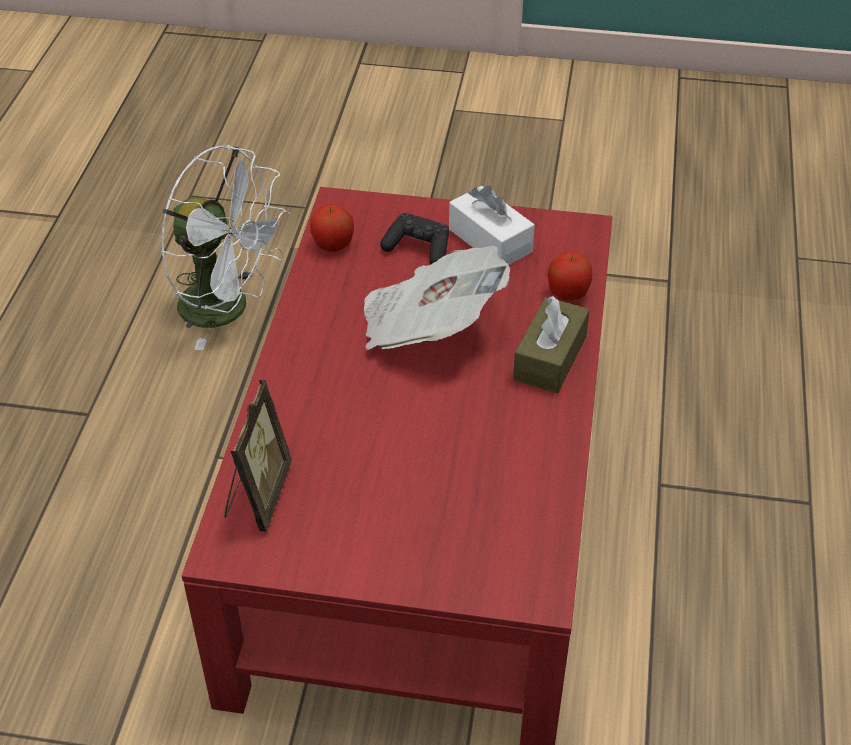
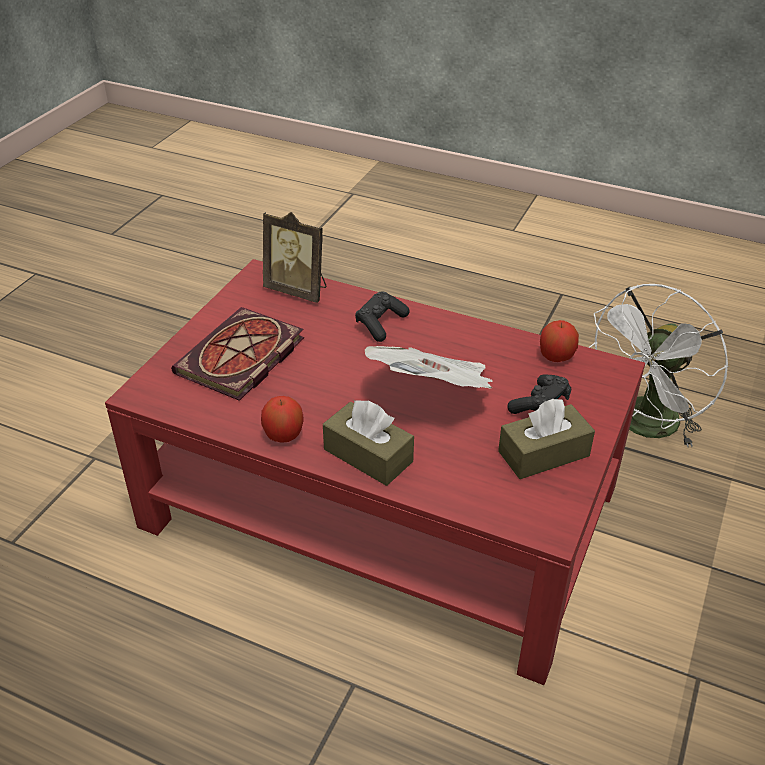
camera: 105 degrees right, 5 degrees down
(314, 394) = (380, 324): none -> black game controller
(432, 512) = (240, 359): none -> book
(490, 240) = (543, 454): white tissue box -> brown tissue box
(568, 293) = (450, 489): apple -> apple (283, 435)

